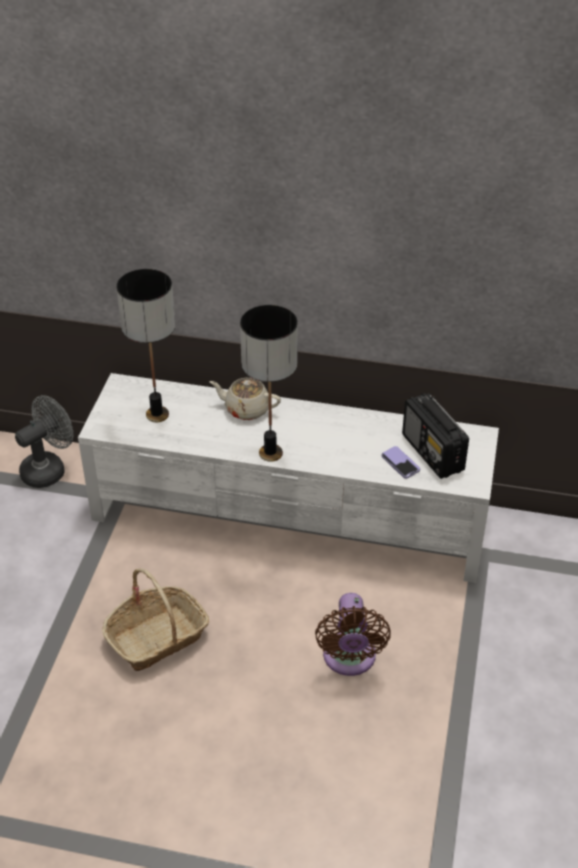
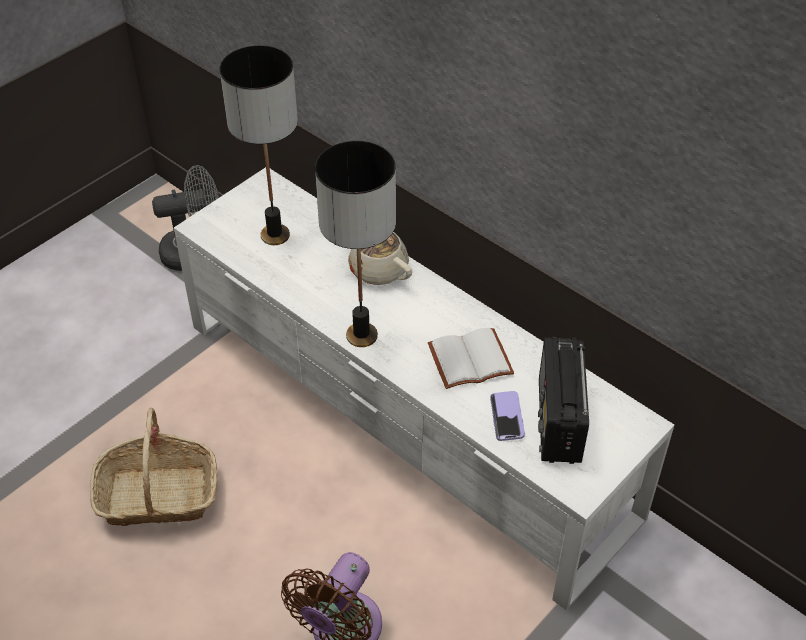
camera: 30 degrees right, 5 degrees up
(351, 439) = (470, 358): none -> white book

